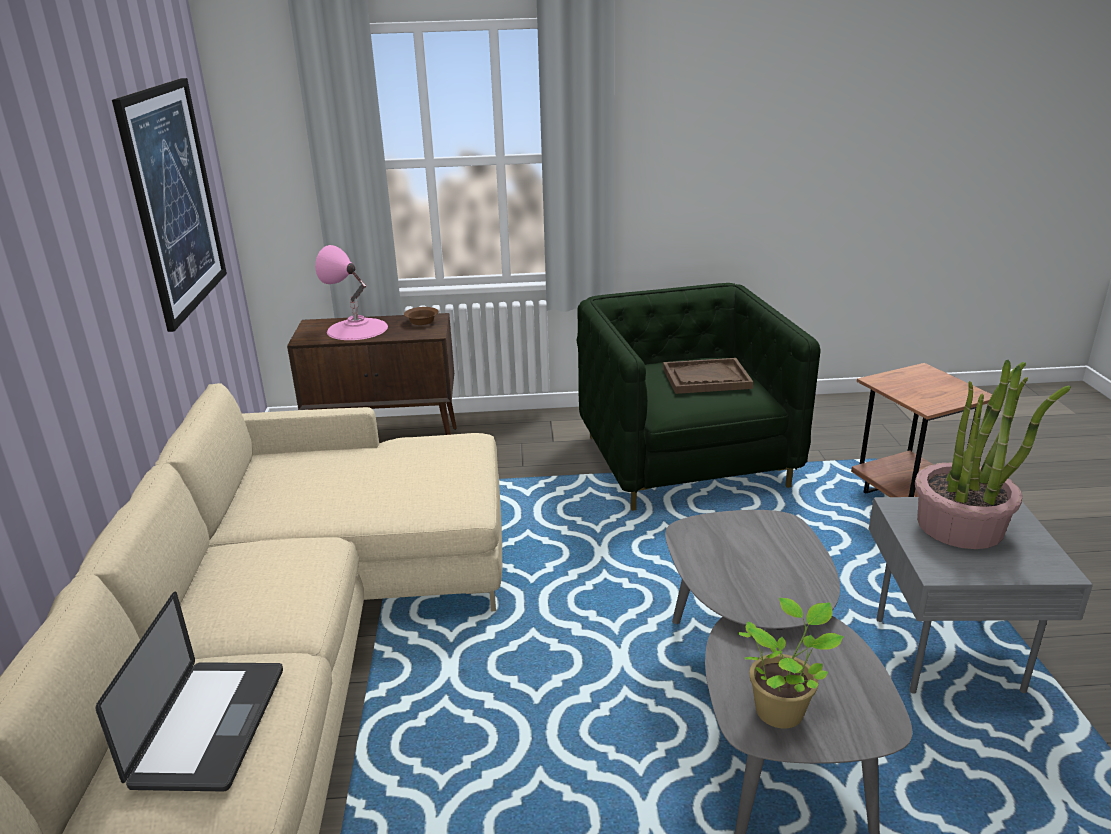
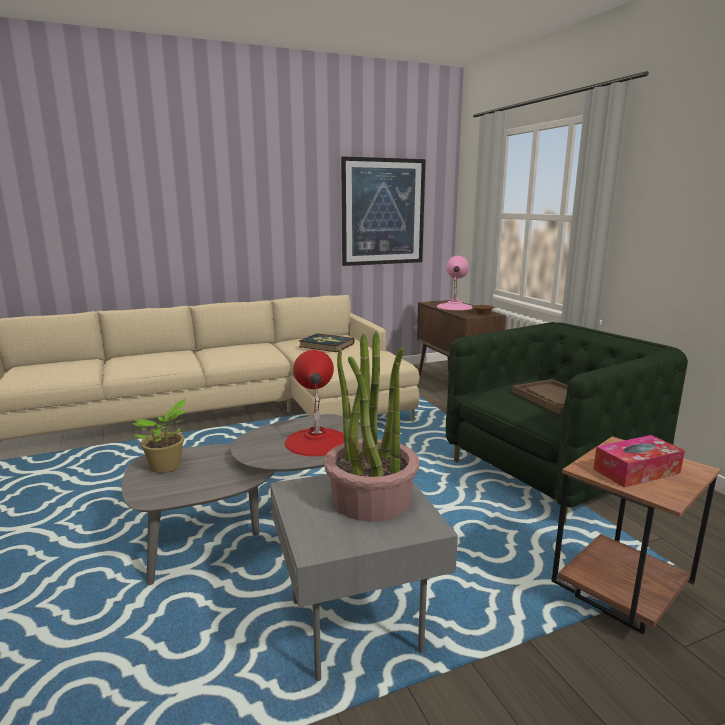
camera: 70 degrees right, 10 degrees down
(210, 726) = (150, 359): laptop -> none
(334, 481) = (326, 345): none -> book
(763, 551) = (316, 441): none -> red table lamp
(931, 390) = (636, 471): none -> tissue box

